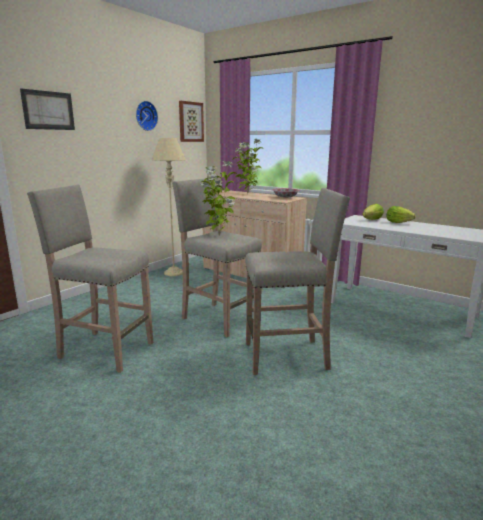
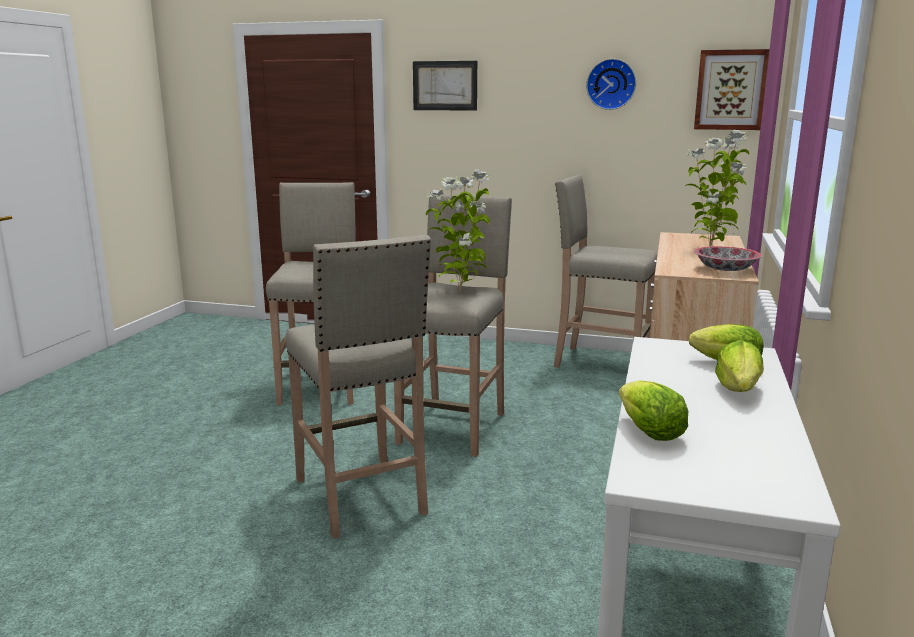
camera: 70 degrees right, 0 degrees up
(173, 273) = (599, 362): beige floor lamp -> beige stool
(440, 234) = (649, 432): none -> lettuce

